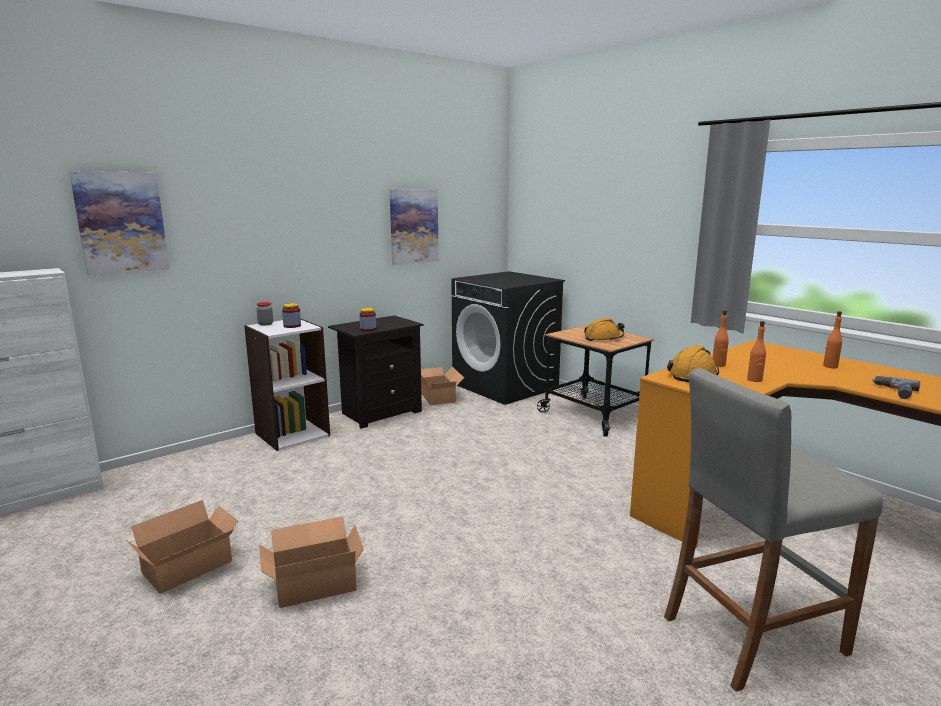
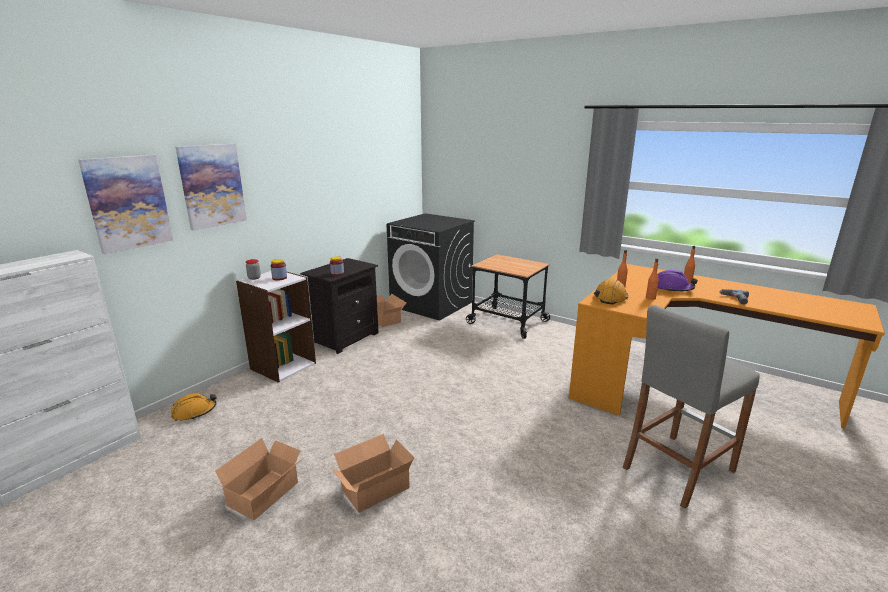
camera: 15 degrees left, 5 degrees up
(413, 226) = (357, 184): picture -> picture (212, 185)
(603, 338) = (515, 266): orange hard hat -> orange hard hat (194, 412)
(799, 372) = (672, 288): none -> purple hard hat

